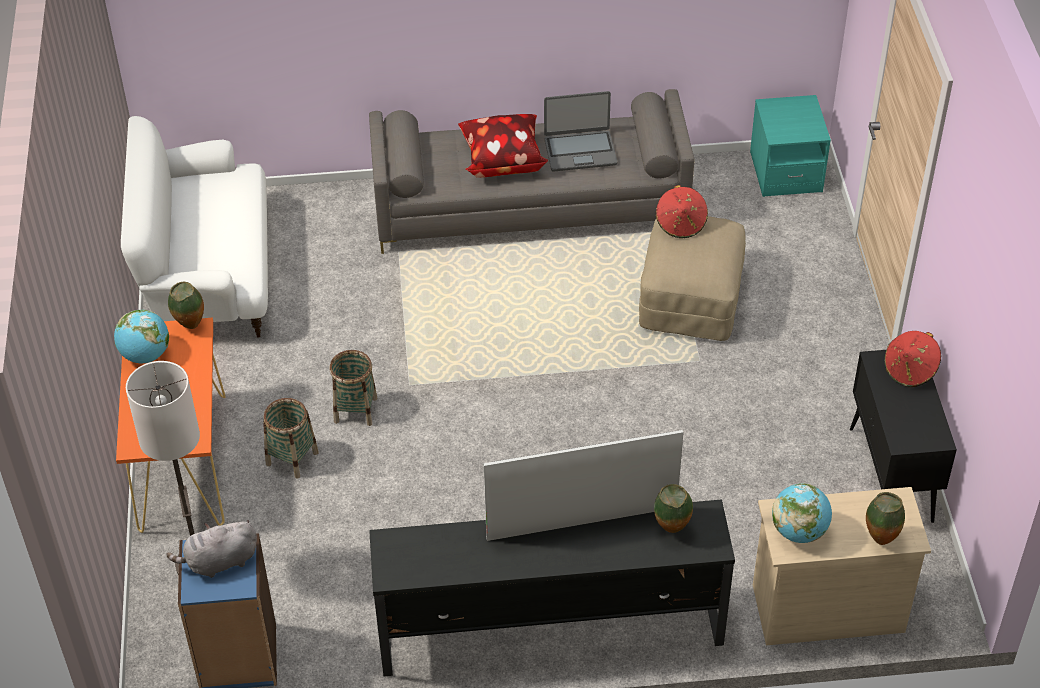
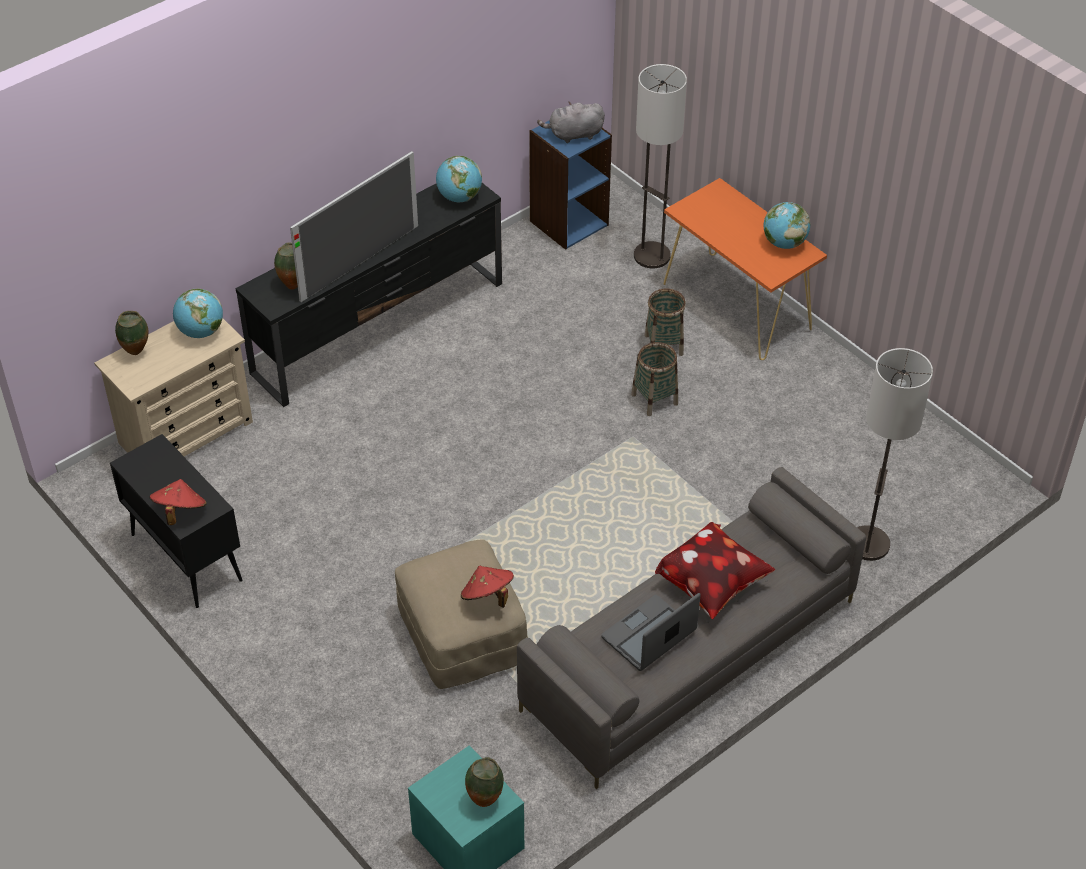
camera: 145 degrees right, 0 degrees up
(190, 327) = (778, 275): vase -> vase (484, 800)
(210, 277) = (884, 441): white sofa -> none
(219, 562) = (573, 135): grey plush toy -> grey plush toy turned 135 degrees counterclockwise
(317, 213) = (868, 544): none -> floor lamp
(412, 553) = (459, 197): none -> globe

